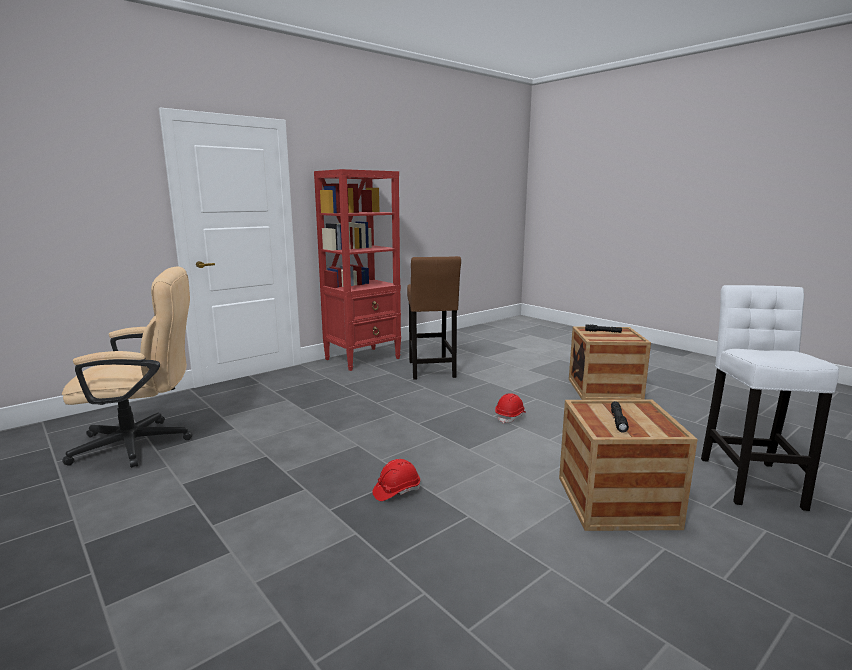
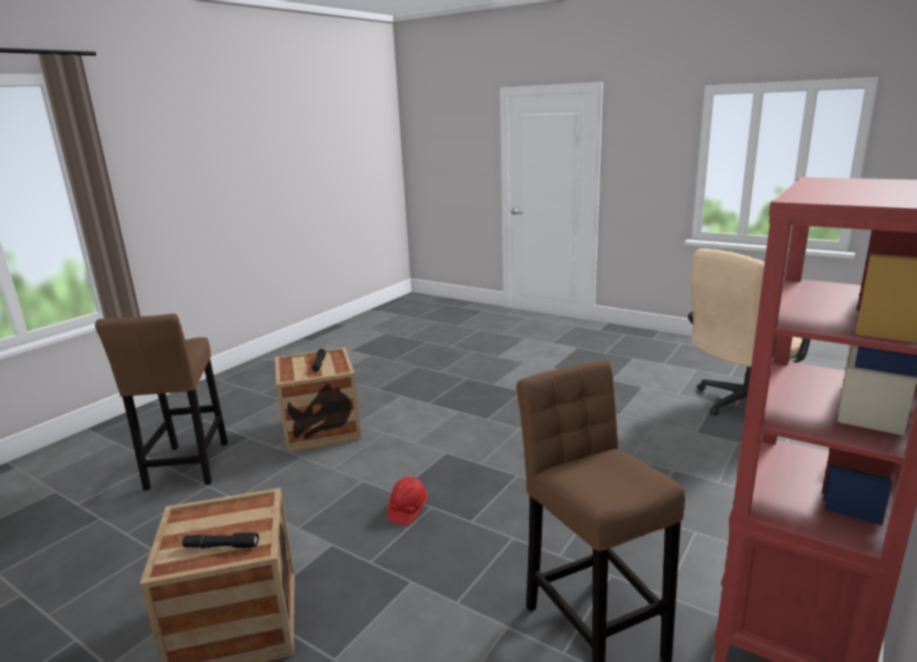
camera: 165 degrees right, 5 degrees up
(396, 491) = (487, 408): red hard hat -> none
(749, 479) = (187, 468): white stool -> brown stool

